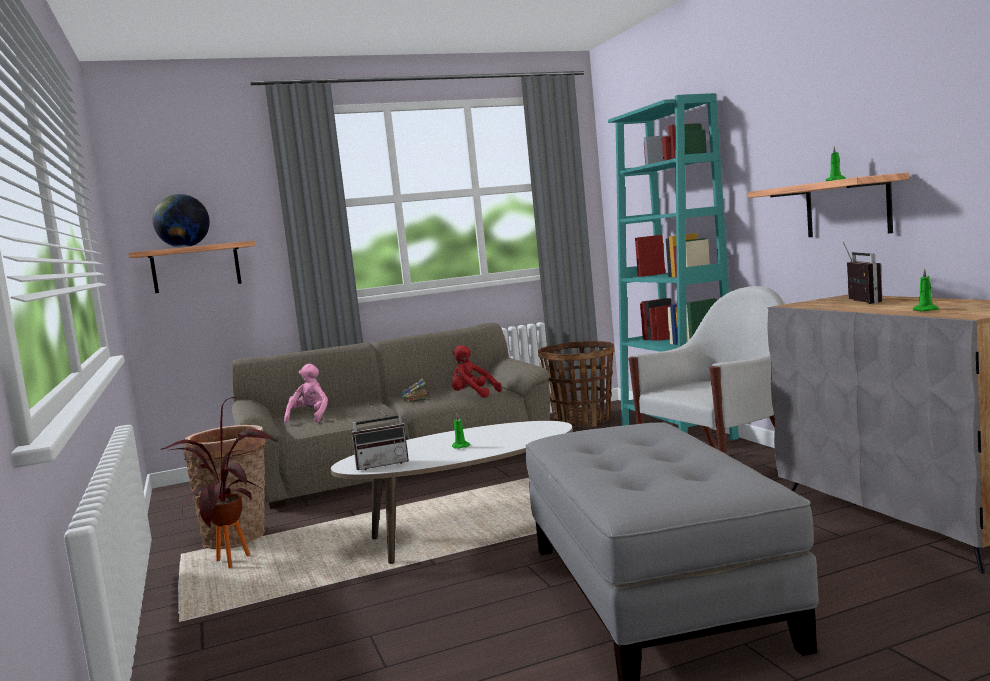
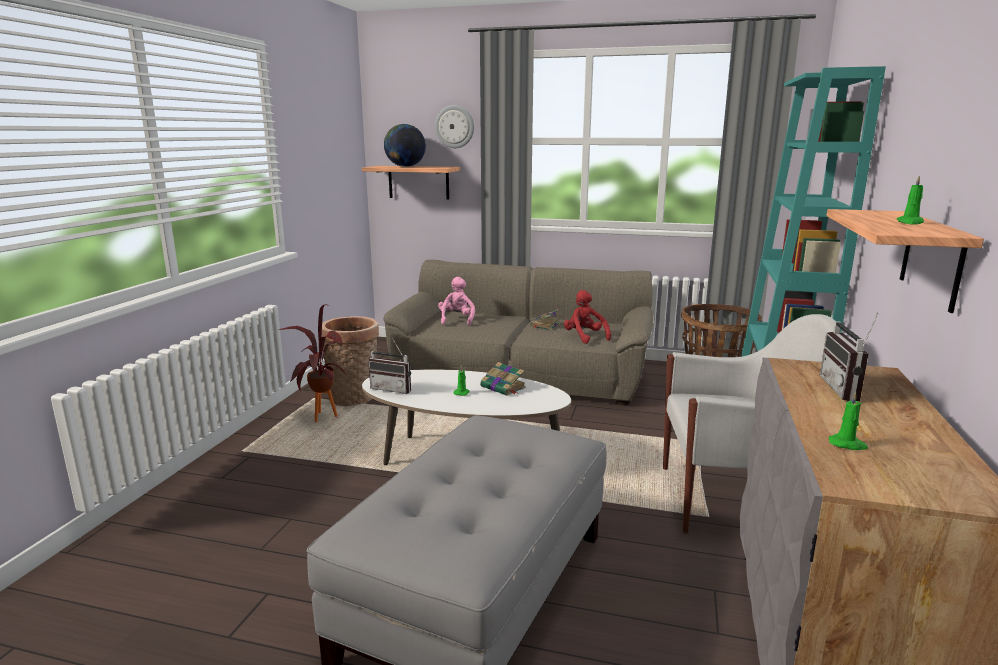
camera: 35 degrees right, 10 degrees up
(238, 195) = (455, 126): none -> wall clock
(310, 418) = (457, 320): pink plush toy -> pink plush toy turned 45 degrees counterclockwise
(490, 433) = (503, 387): none -> book
(857, 302) = (847, 390): radio -> radio turned 150 degrees clockwise

